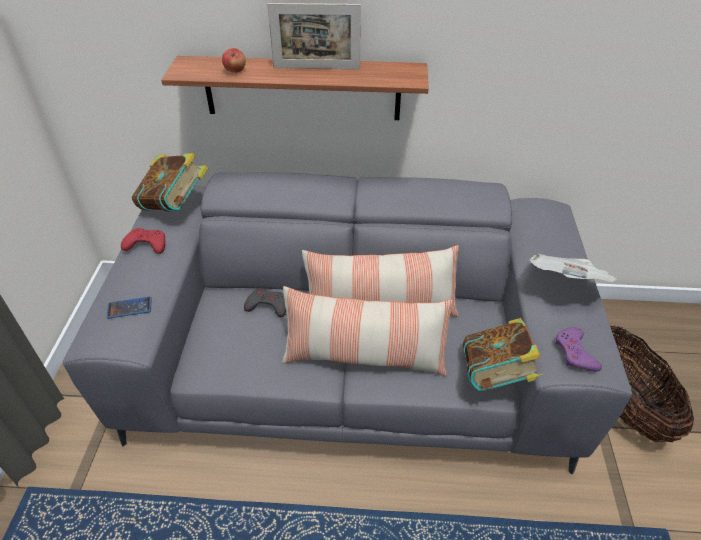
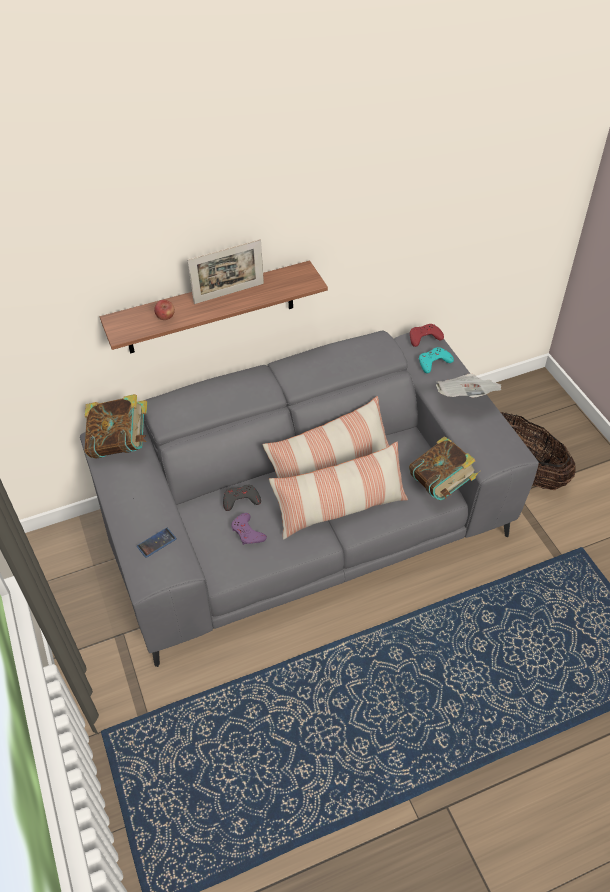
camera: 25 degrees left, 5 degrees up
(146, 244) = (125, 487): red game controller -> red game controller (424, 337)
(547, 234) = (433, 362): none -> turquoise game controller
(575, 353) = (494, 448): purple game controller -> purple game controller (247, 532)

